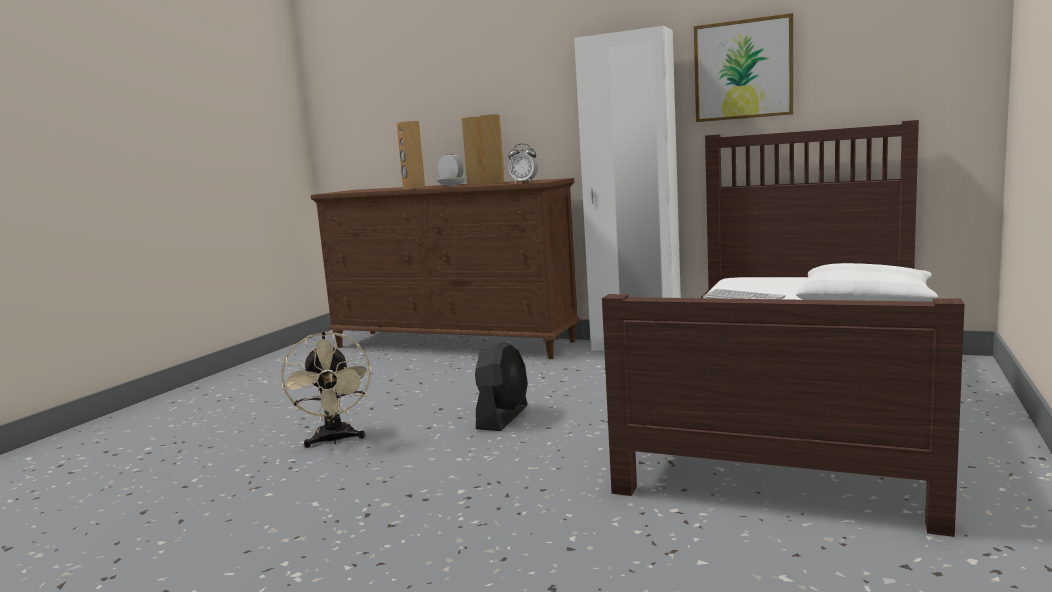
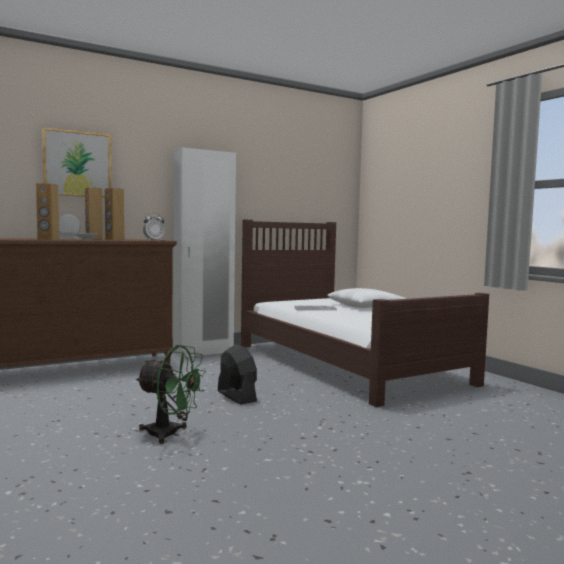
camera: 55 degrees left, 5 degrees down
(335, 440) = (170, 434): beige fan -> green fan
(743, 70) = (259, 185): picture -> picture (77, 164)

